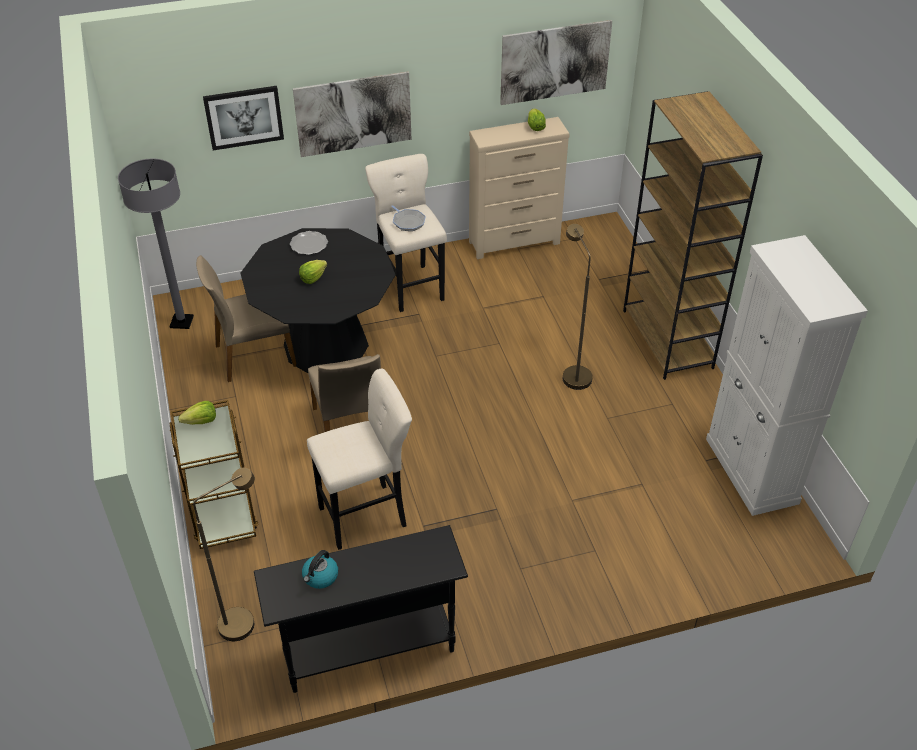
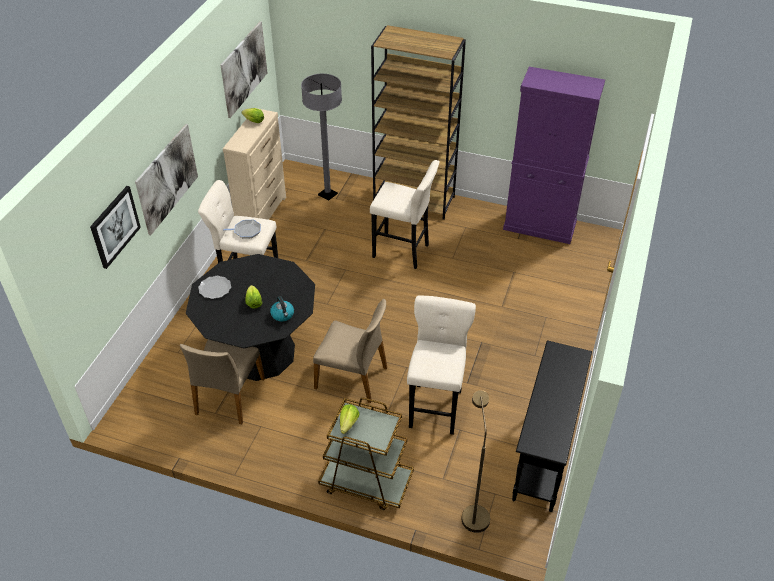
camera: 55 degrees left, 0 degrees up
(181, 322) = (147, 424): grey floor lamp -> grey floor lamp (327, 194)
(320, 577) = (546, 418): kettle -> kettle (283, 315)
(573, 373) = (403, 252): brown floor lamp -> beige stool
(751, 471) = (540, 226): white cabinet -> purple cabinet

